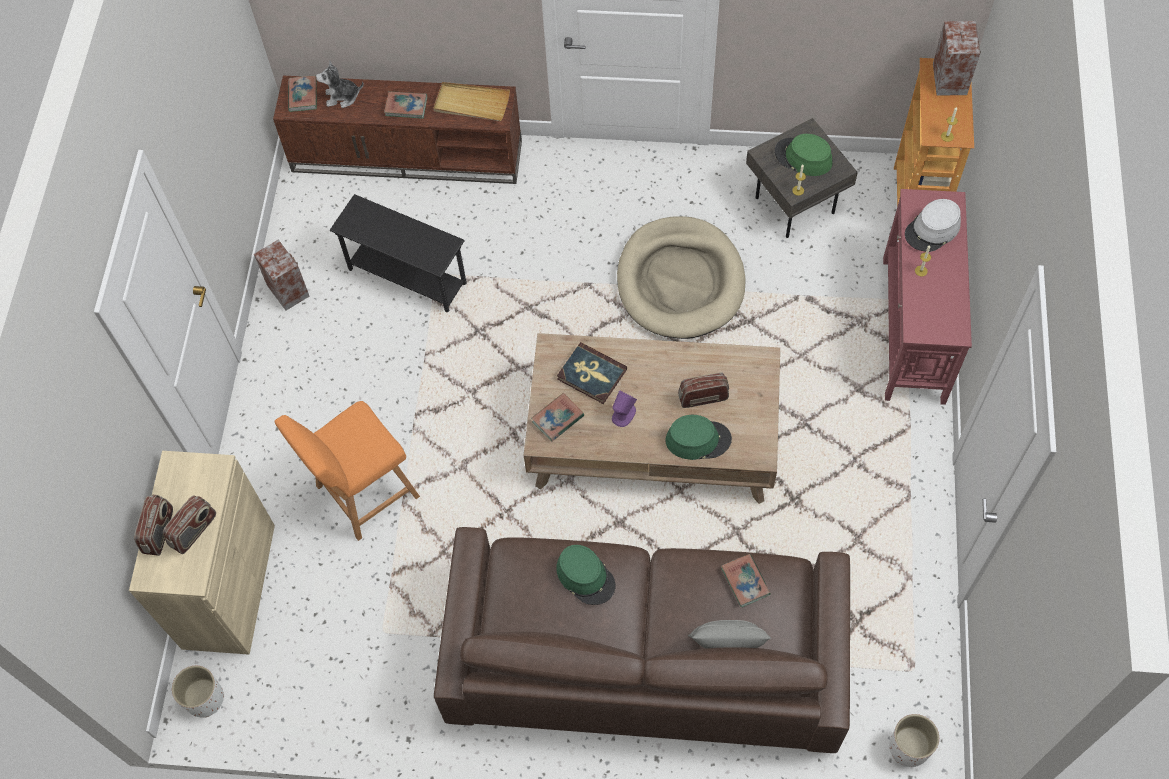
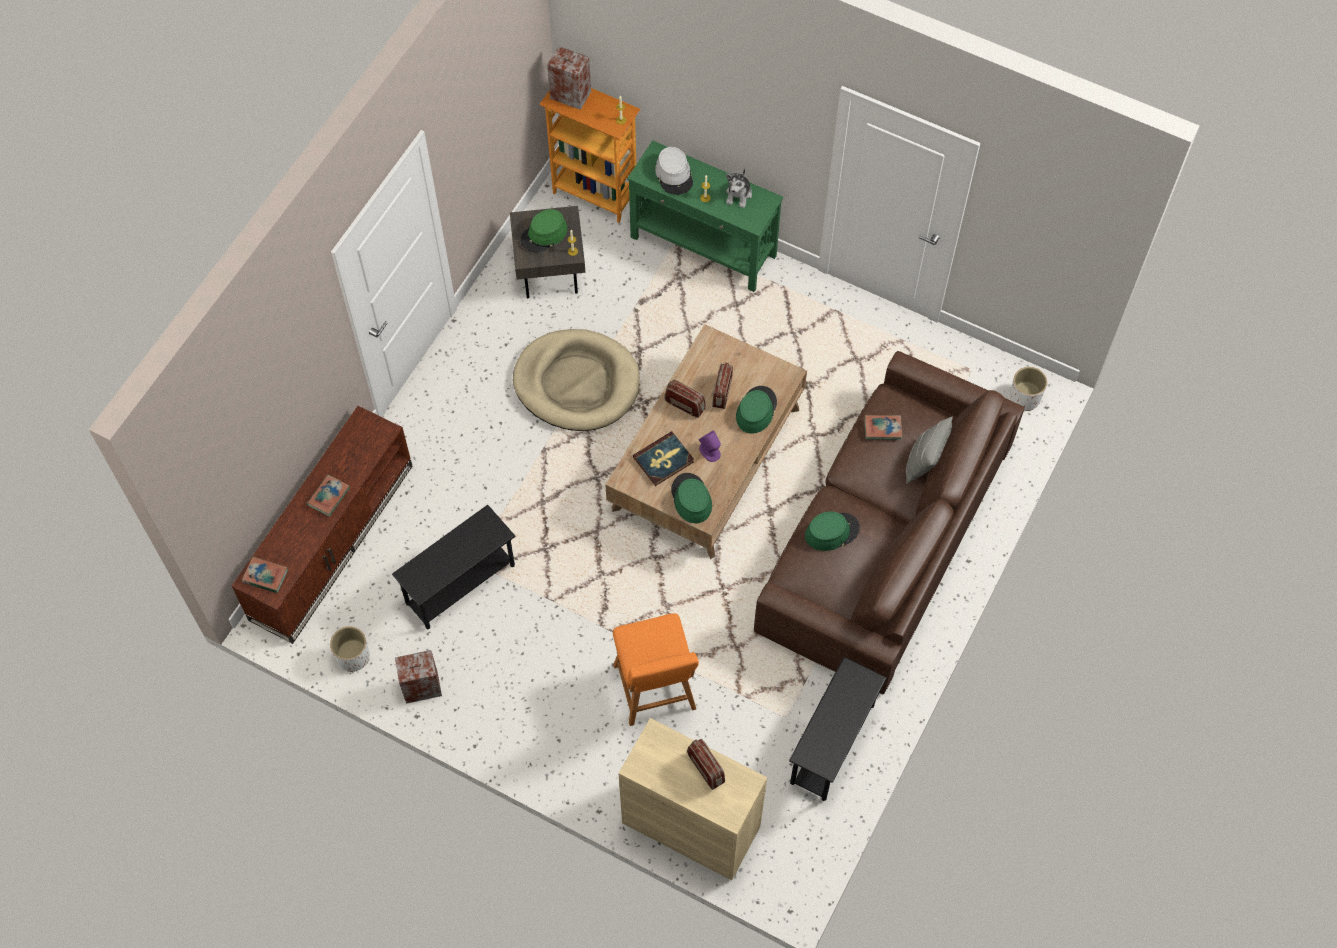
camera: 70 degrees left, 0 degrees up
(159, 531) = (694, 795): radio -> radio (685, 405)
(204, 698) = (783, 874): white planter -> white planter (353, 657)
(342, 97) = (286, 544): plush toy -> plush toy (739, 194)
(369, 693) = (833, 745): none -> black side table
(471, 104) = (356, 445): beige tray -> none
(558, 419) = (691, 498): book -> green hat
(912, 329) = (703, 247): red console table -> green console table

